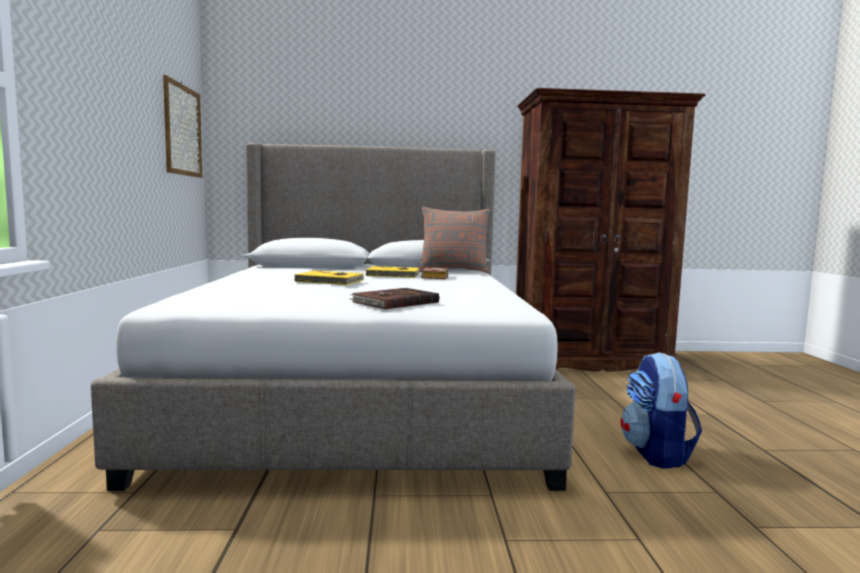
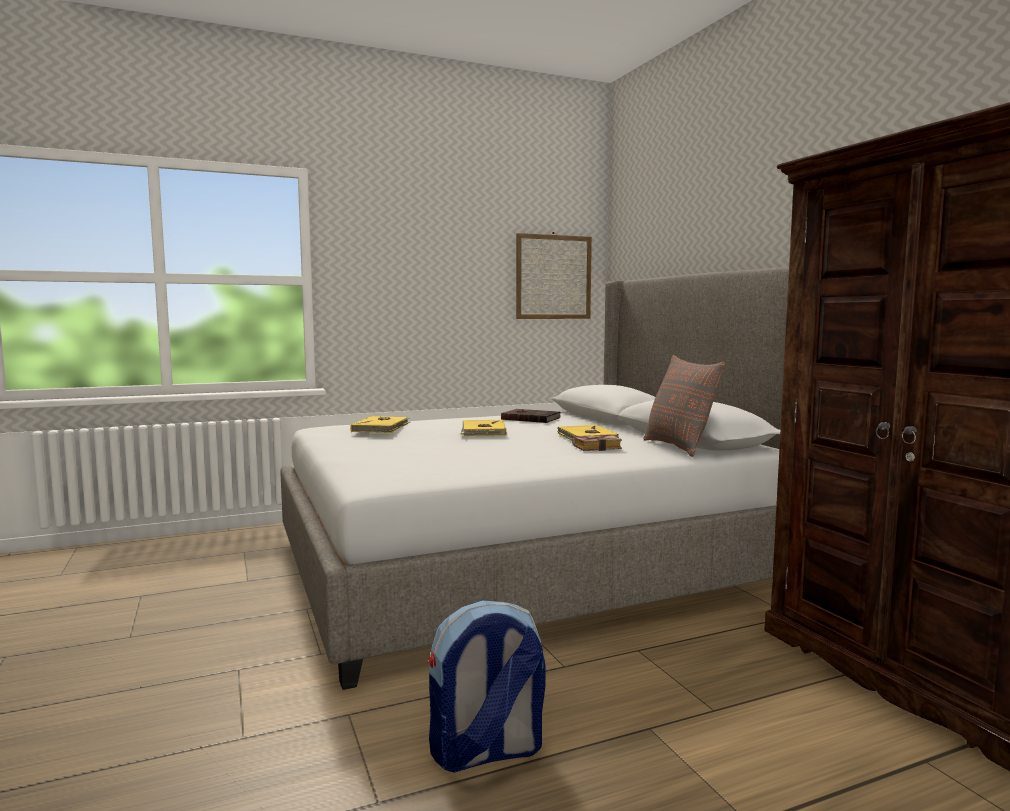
camera: 70 degrees right, 0 degrees up
(259, 291) = (381, 427): none -> yellow book
(394, 302) = (377, 454): brown book -> brown book (530, 418)

